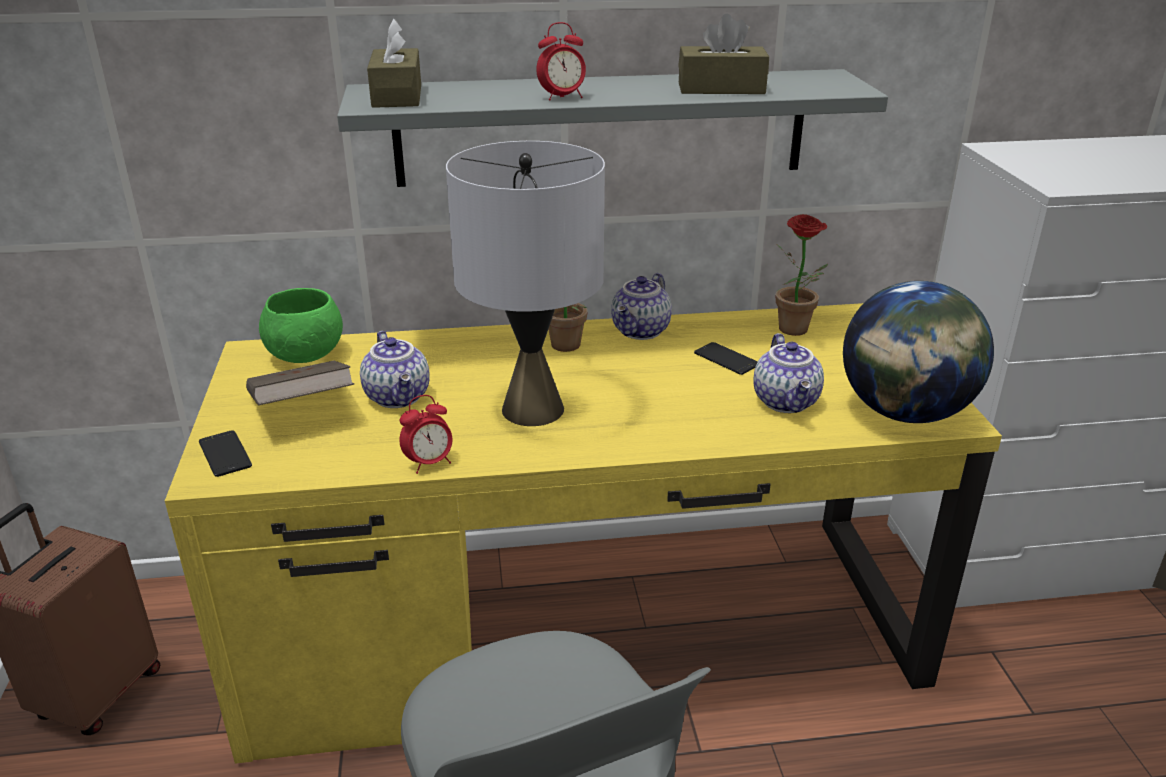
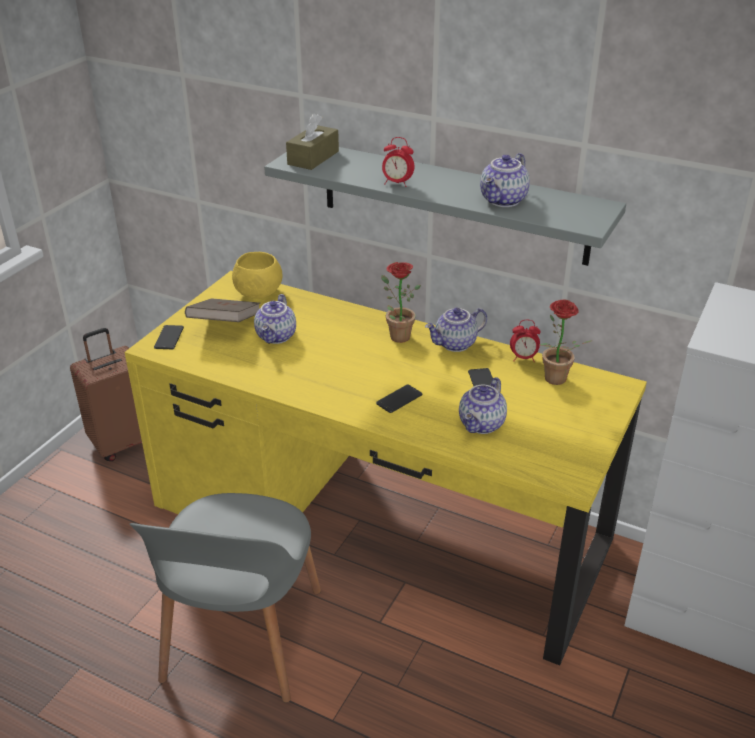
camera: 35 degrees right, 5 degrees up
(305, 355) = (258, 293): green bowl -> yellow bowl
(429, 463) = (251, 381): alarm clock -> alarm clock (523, 358)
(532, 409) = (334, 371): grey table lamp -> none
(657, 411) = (399, 399): none -> phone
(721, 88) = (504, 201): brown tissue box -> teapot
(904, 413) = (546, 462): globe -> none

